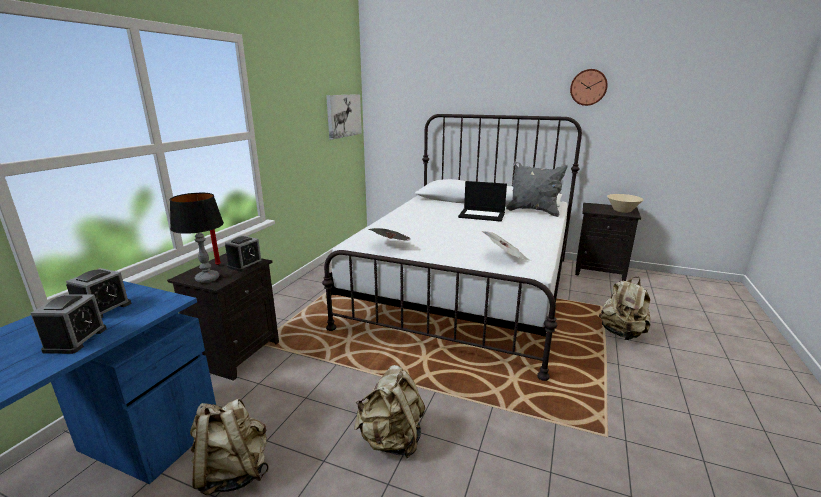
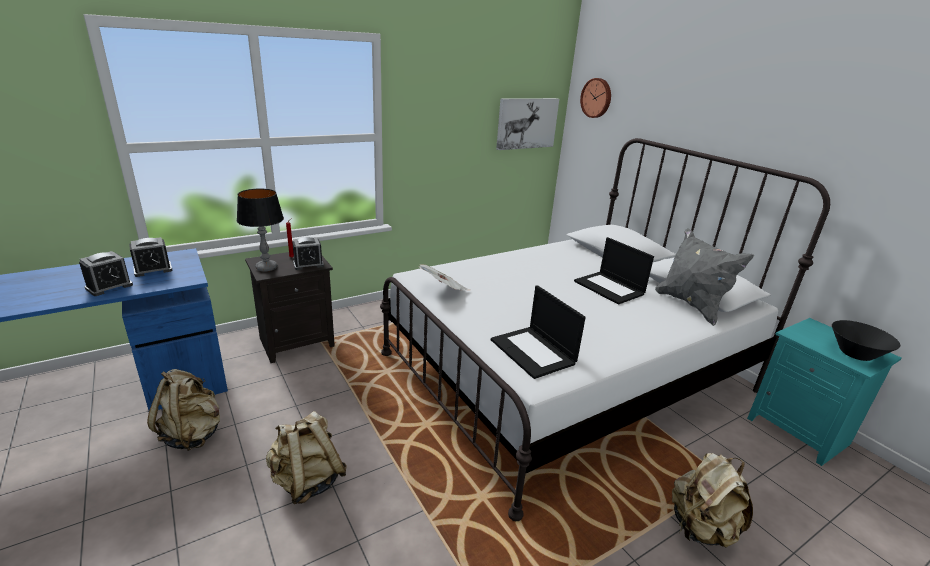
camera: 35 degrees right, 5 degrees up
(505, 258) = (534, 352): newspaper -> laptop
(588, 87) = (863, 136): wall clock -> wall clock (597, 98)
(600, 271) = (799, 431): black nightstand -> turquoise nightstand
(622, 211) = (855, 354): beige bowl -> black bowl

